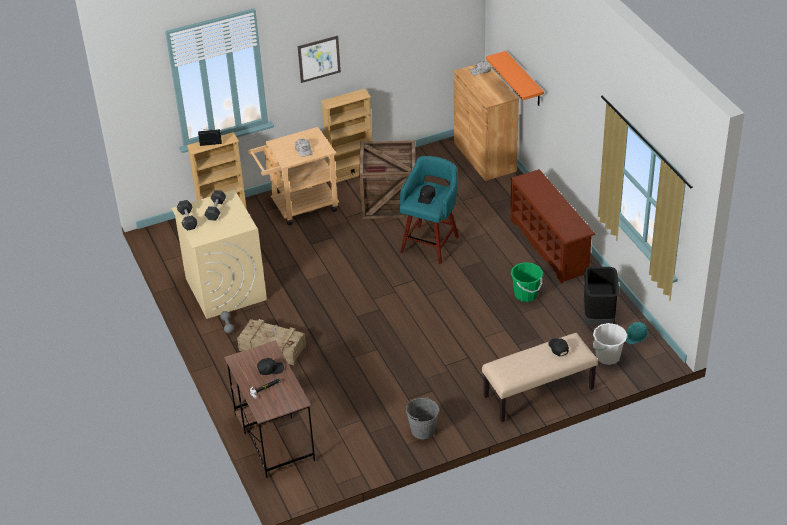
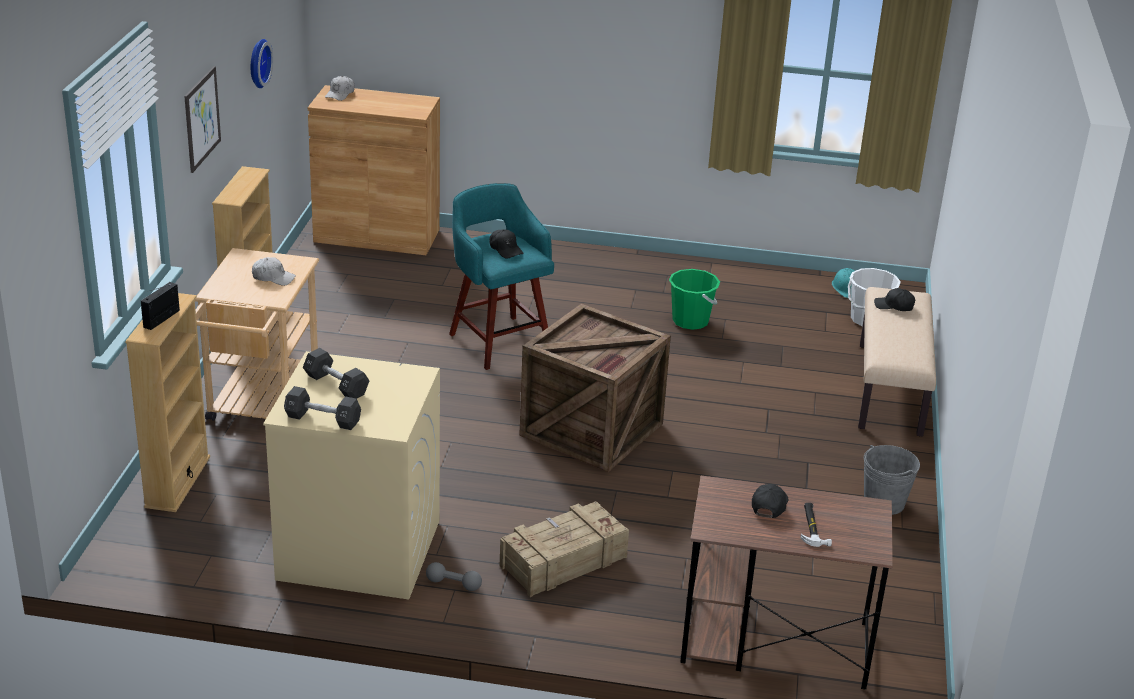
camera: 60 degrees left, 10 degrees down
(388, 201) = (361, 333): crate -> crate (592, 431)
(400, 39) = (257, 63): none -> wall clock
(524, 80) = (446, 61): orange shelf -> none
(550, 246) = (617, 269): brown shoe rack -> none
(599, 319) = (792, 297): black trash can -> none

